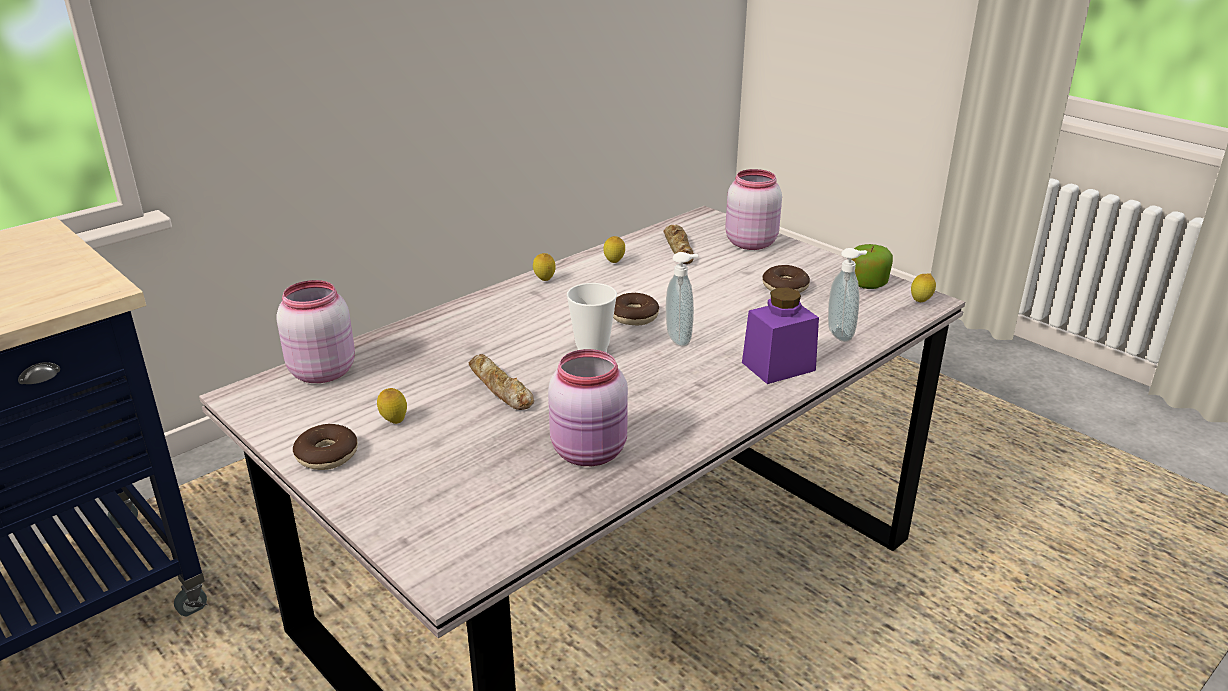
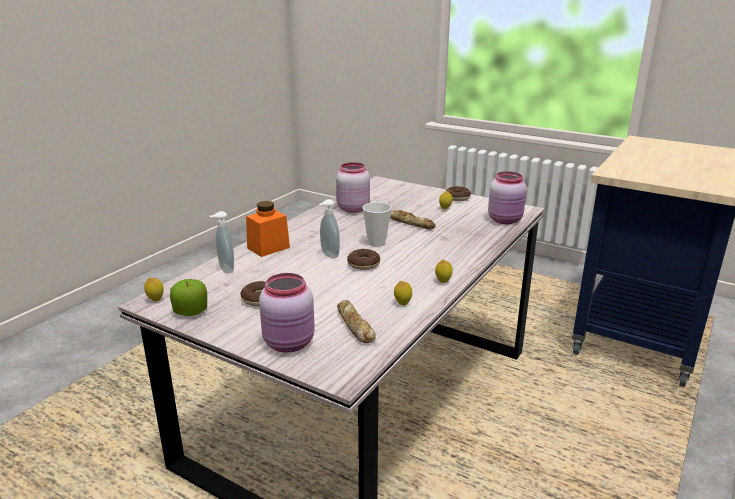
camera: 165 degrees right, 5 degrees down
(778, 366) = (268, 248): purple jar -> orange jar

